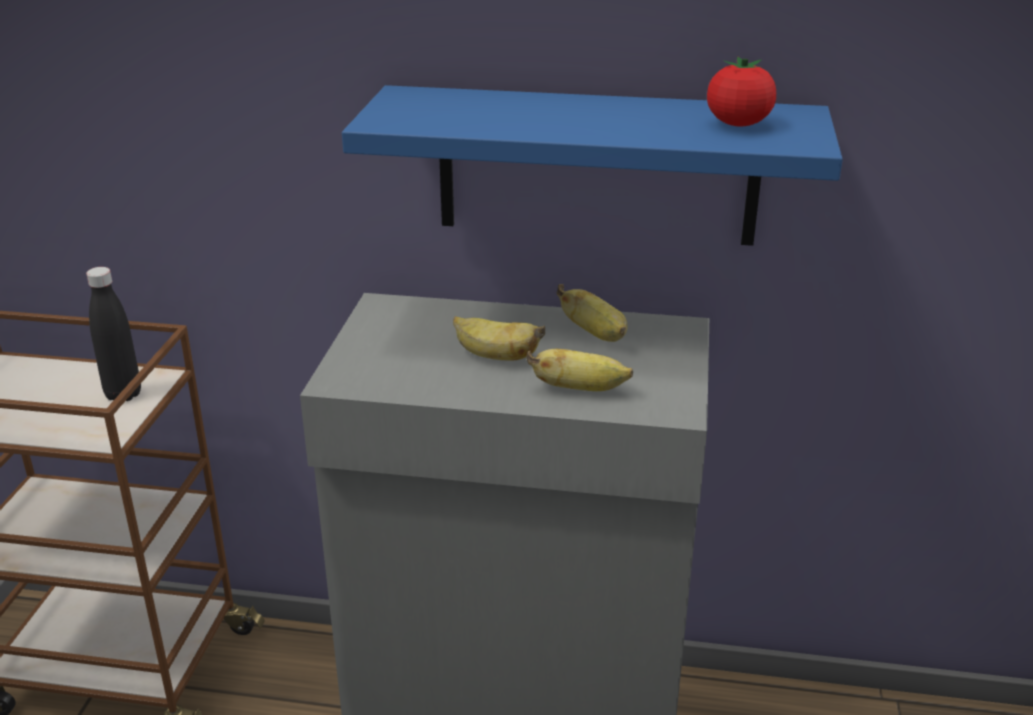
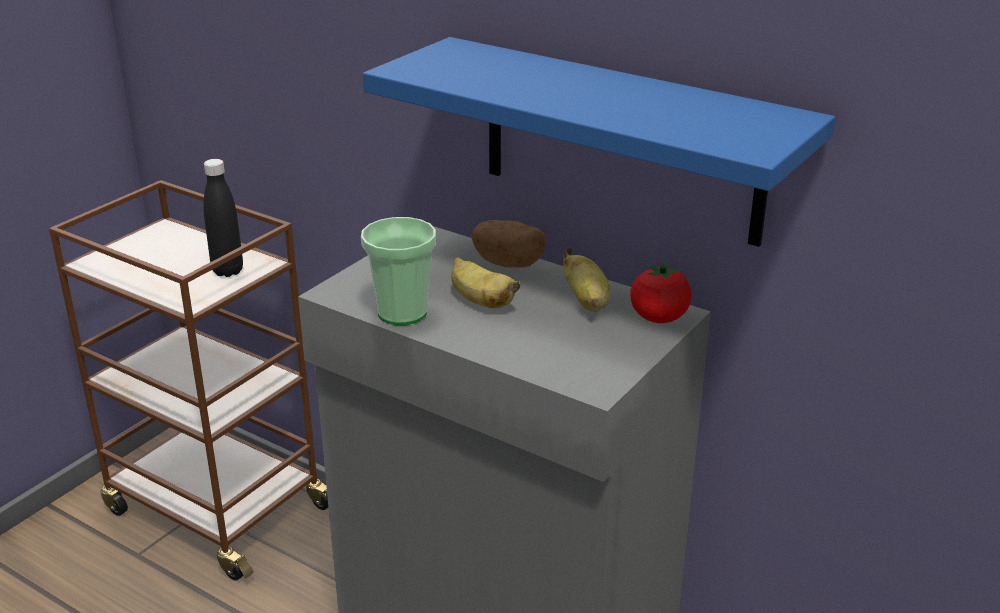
camera: 25 degrees right, 0 degrees up
(427, 386) = (402, 313): none -> cup
(488, 315) = (508, 264): none -> potato
(580, 389) = (527, 346): banana -> none
(738, 124) = (714, 120): tomato -> tomato (658, 318)

